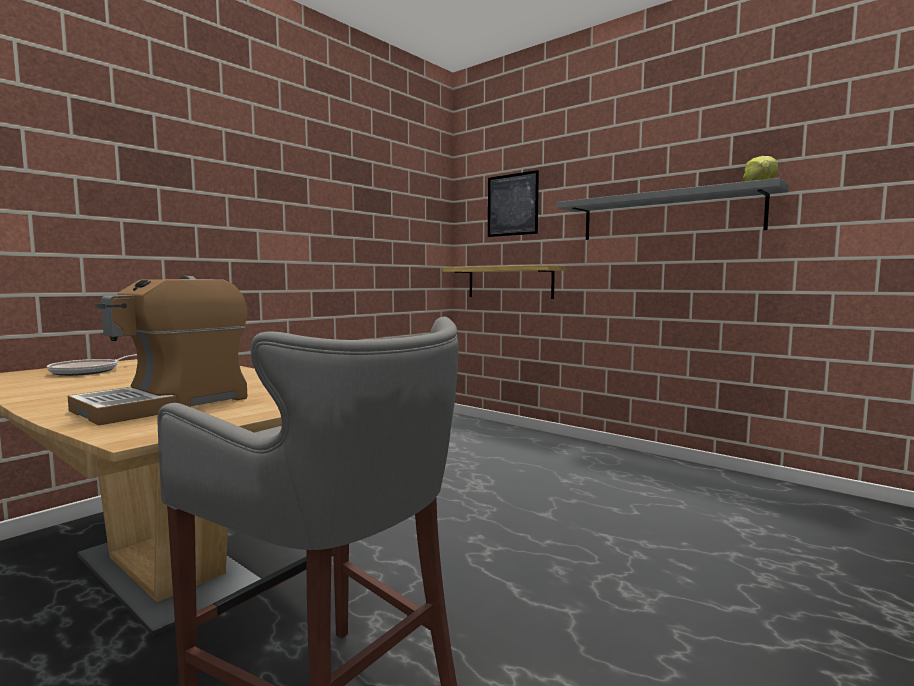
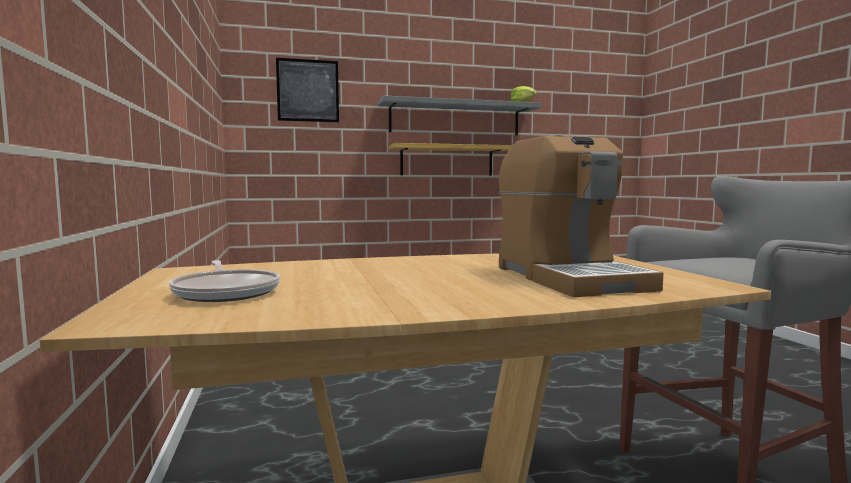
camera: 55 degrees left, 0 degrees up
(509, 282) = (307, 168): shelf -> shelf (447, 160)

